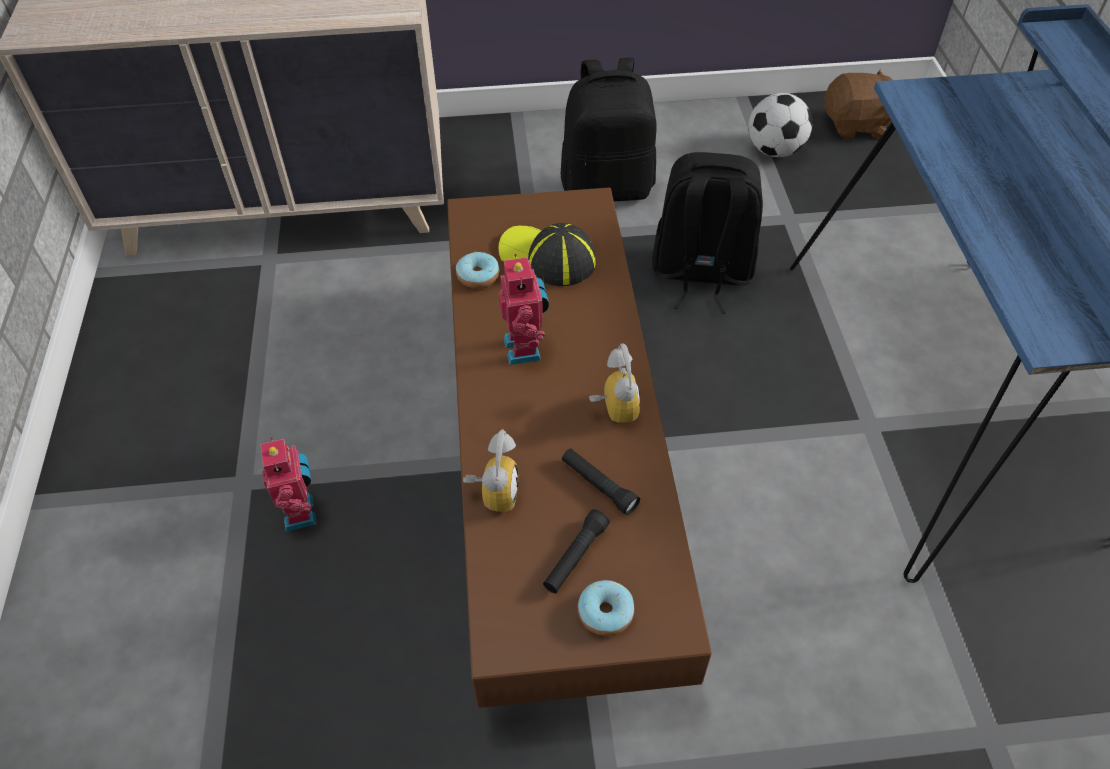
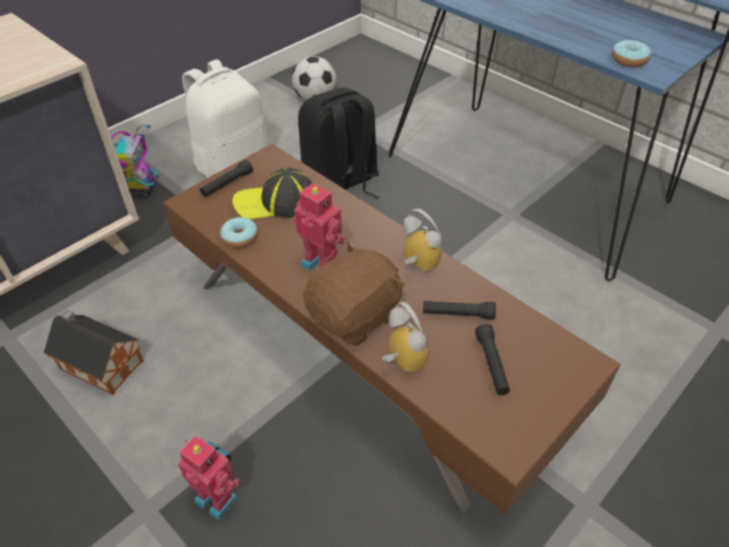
camera: 40 degrees left, 5 degrees down
(316, 328) = (100, 363): none -> toy house
(496, 172) = (143, 189): none -> toy robot
(521, 212) = (227, 184): none -> black flashlight
(605, 613) = (544, 384): donut -> donut (628, 60)
(607, 186) = (232, 163): black backpack -> white backpack
(857, 126) = (347, 67): brown plush toy -> brown plush toy (355, 316)

